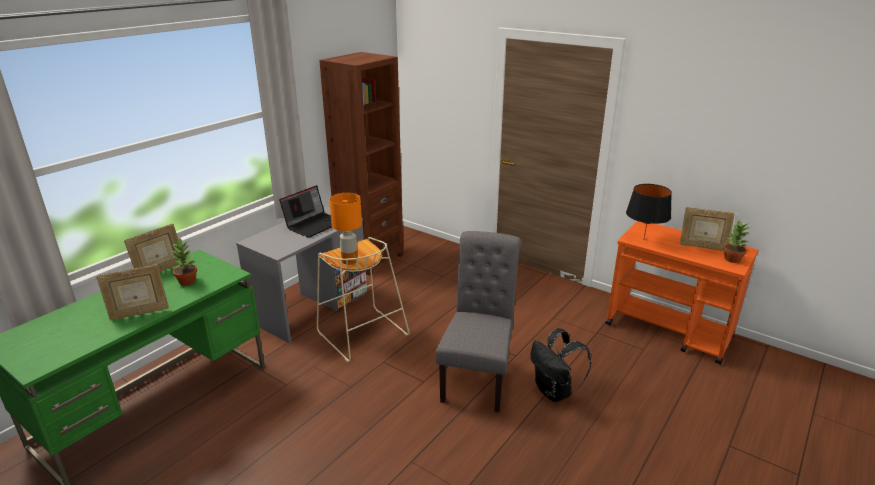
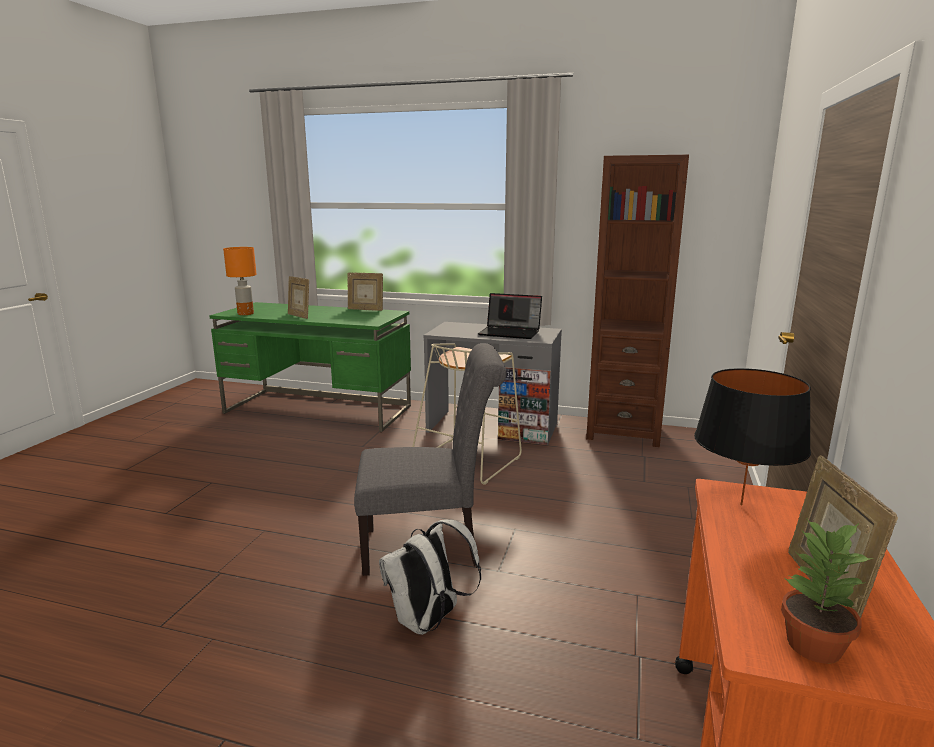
camera: 70 degrees right, 10 degrees down
(188, 281) = (353, 317): potted plant -> none
(349, 261) = (453, 357): orange table lamp -> orange table lamp (245, 314)
(555, 392) = (428, 621): black backpack -> white backpack

